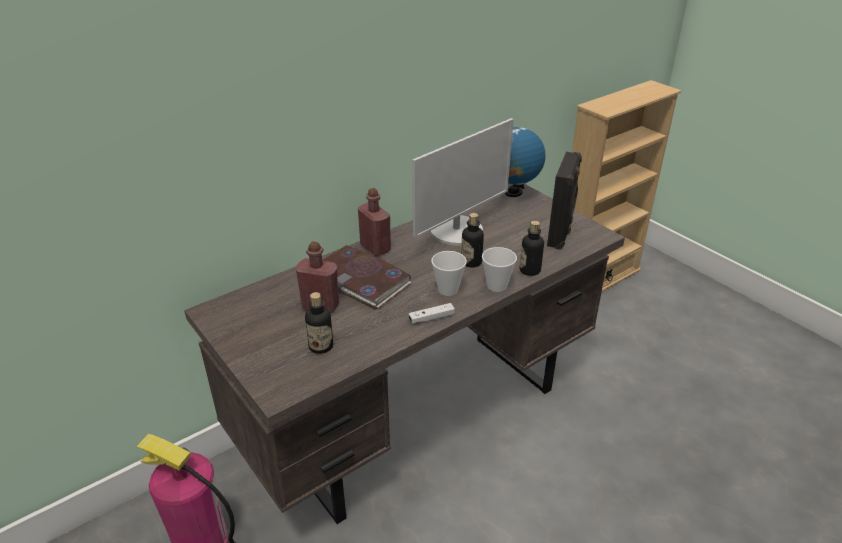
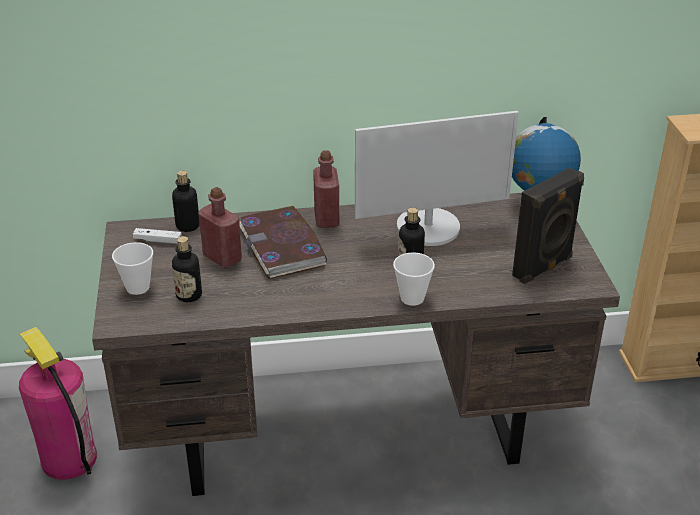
camera: 30 degrees right, 0 degrees up
(431, 318) = (313, 306): white game controller -> white game controller (158, 241)
(448, 290) = (357, 285): cup -> cup (137, 287)
(529, 270) = (465, 294): bottle -> bottle (188, 226)

